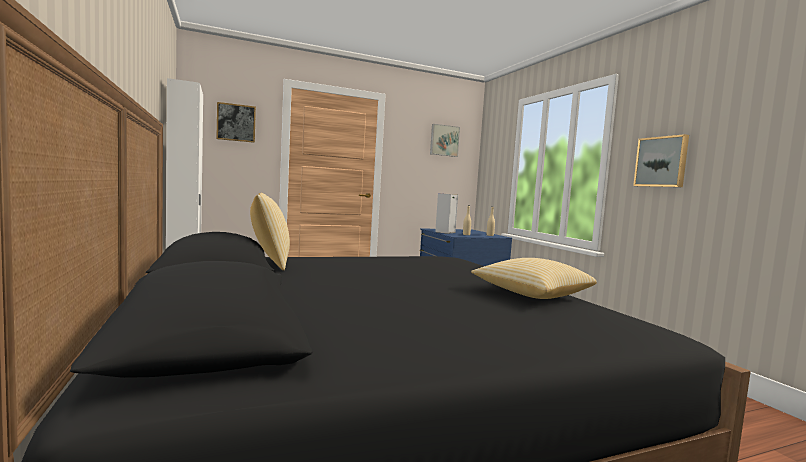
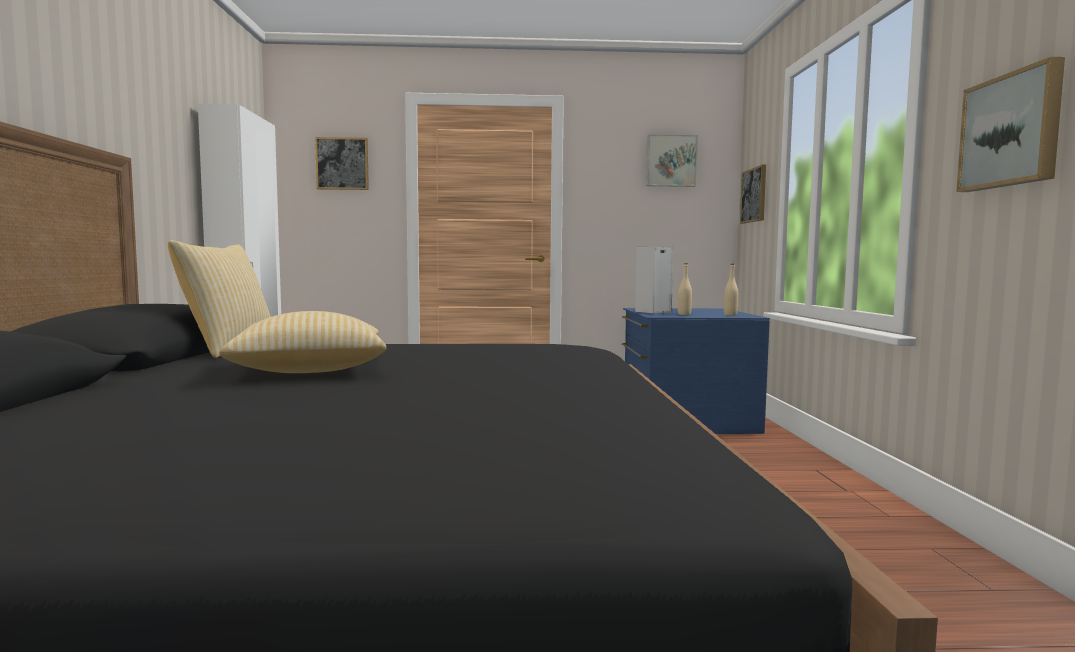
camera: 20 degrees right, 0 degrees up
(492, 165) = (754, 195): none -> picture
(531, 294) = (551, 401): pillow -> pillow (310, 370)

